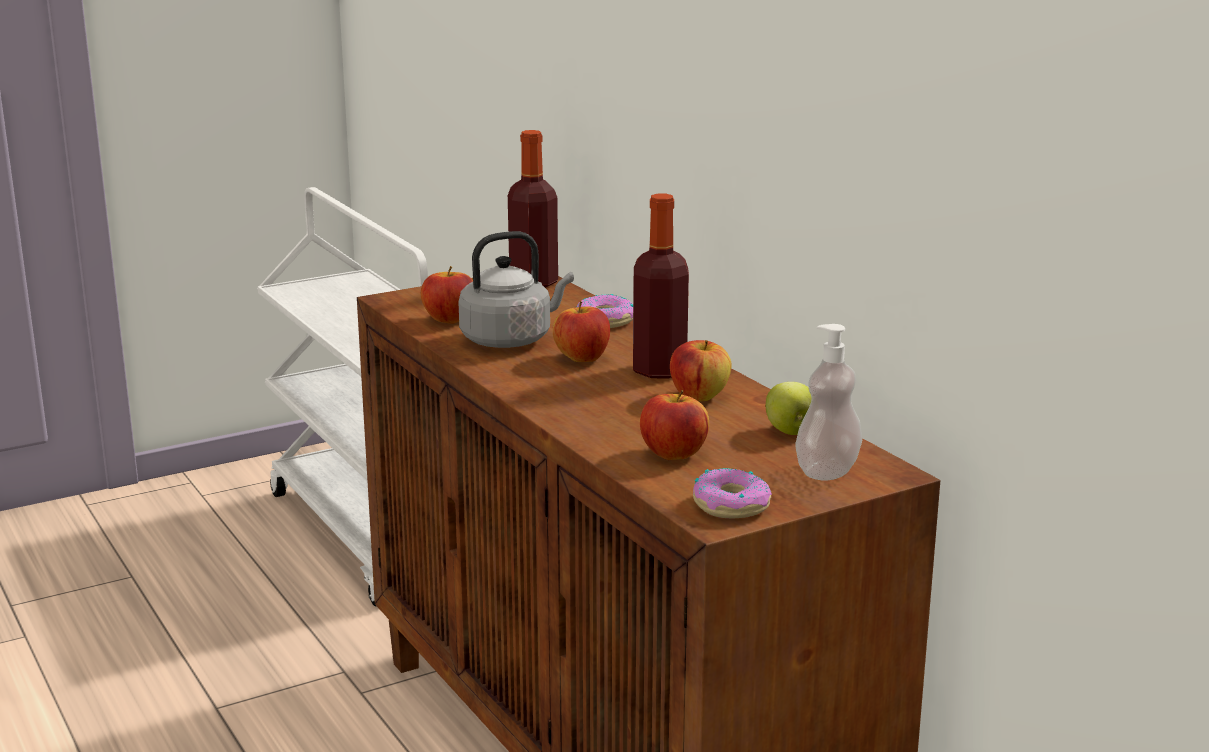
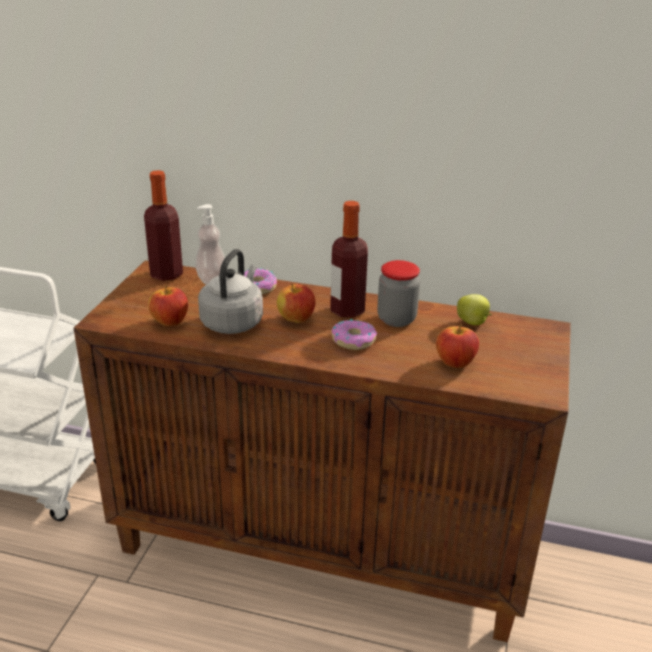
camera: 45 degrees left, 10 degrees up
(699, 396) = (396, 319): apple -> jar
(731, 505) = (534, 381): donut -> donut (353, 340)
(827, 471) = (528, 340): soap dispenser -> soap dispenser (211, 279)

